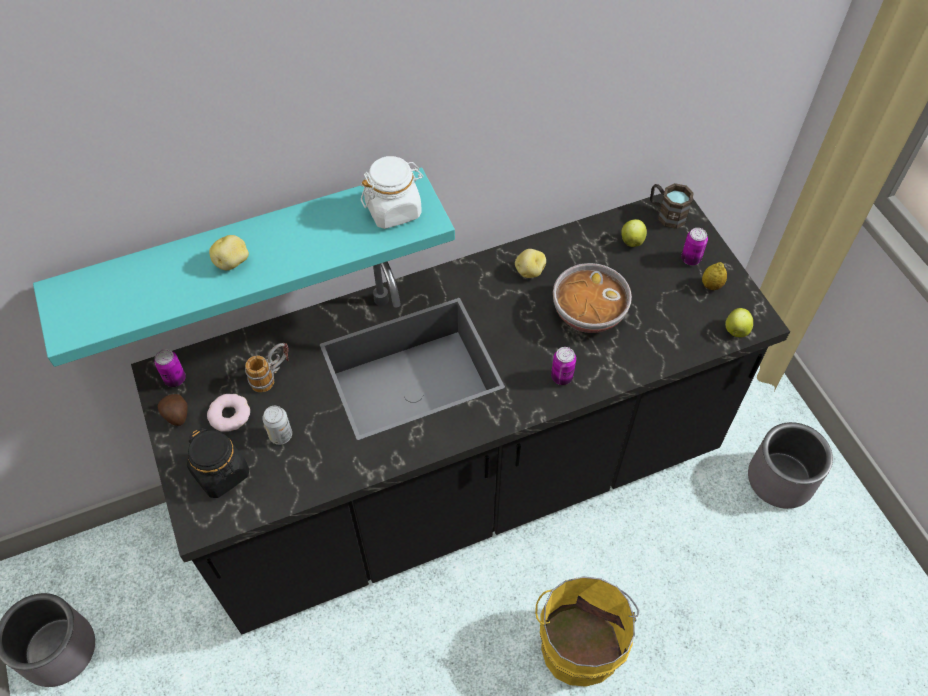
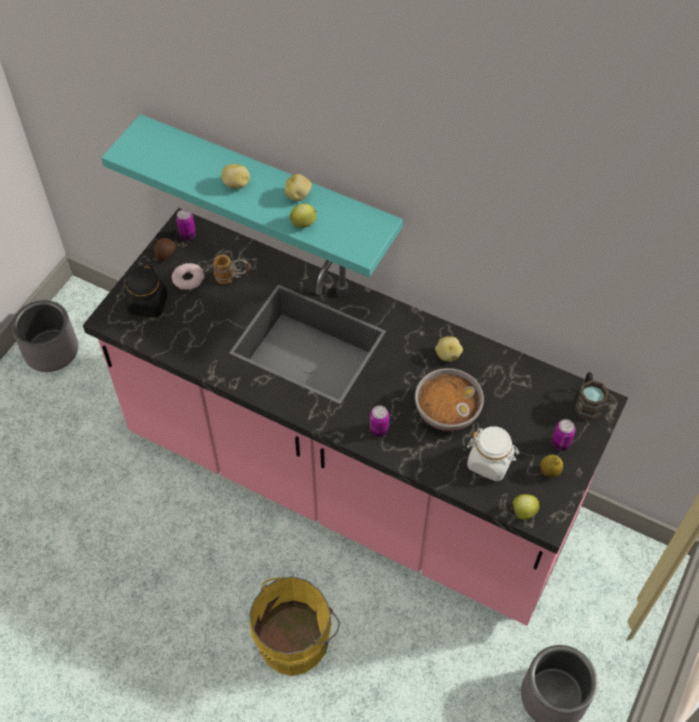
camera: 50 degrees right, 0 degrees up
(281, 435) = (197, 313): can -> none
(305, 223) = (298, 195): none -> potato
(394, 210) = (352, 229): white jar -> white jar (490, 462)
(464, 483) = (349, 481): black counter -> pink counter
(632, 241) = (538, 397): apple -> apple (304, 223)

